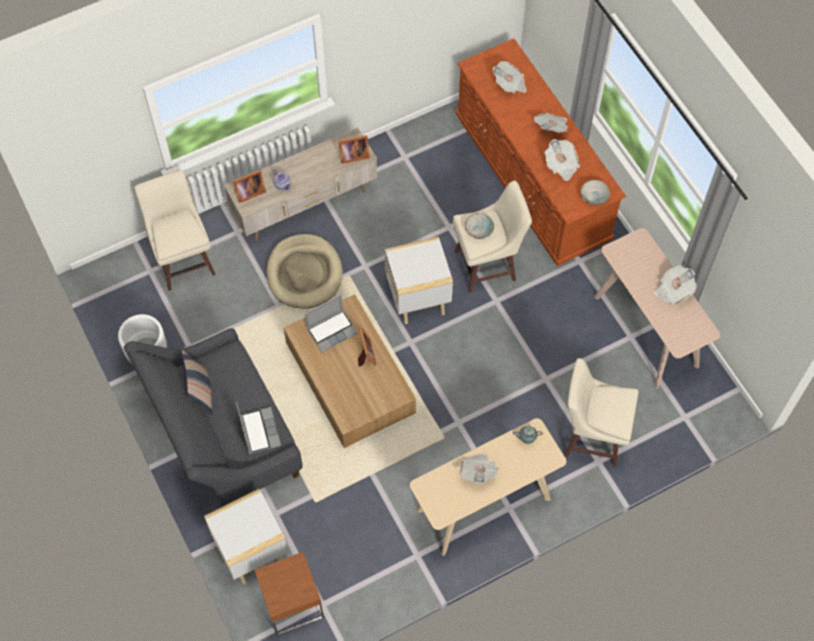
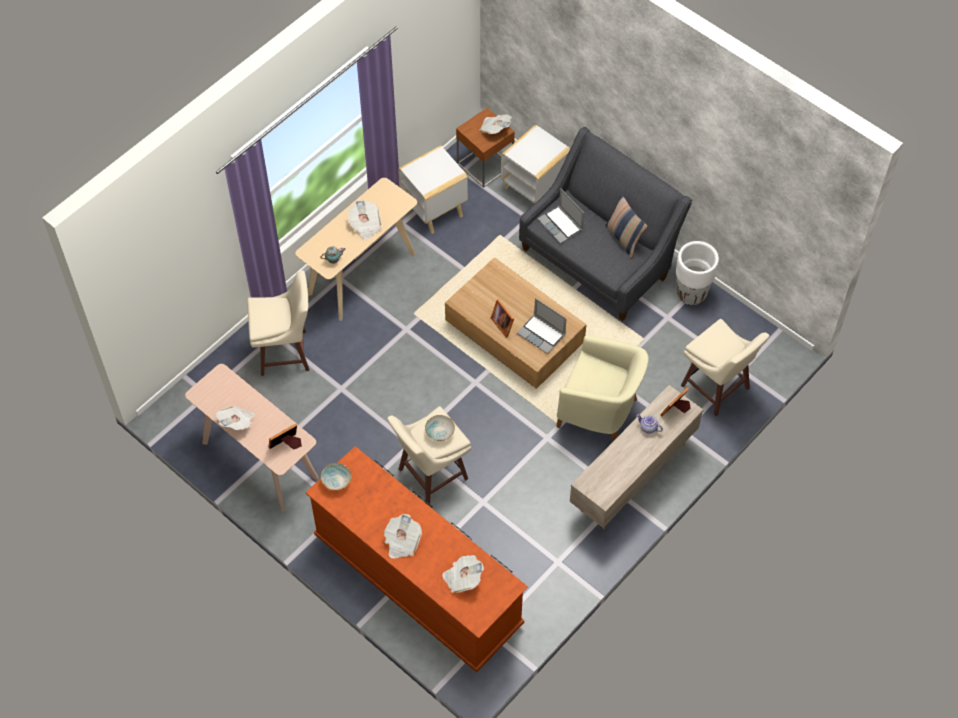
camera: 160 degrees right, 5 degrees down
(304, 273) = (599, 412): beige dog bed -> beige armchair
(332, 330) = (542, 334): laptop -> laptop turned 90 degrees counterclockwise
(352, 155) = (595, 479): picture frame -> picture frame (286, 444)
(417, 296) = (486, 425): white side table -> white side table (434, 210)
(561, 165) = (379, 504): newspaper -> newspaper (495, 129)

